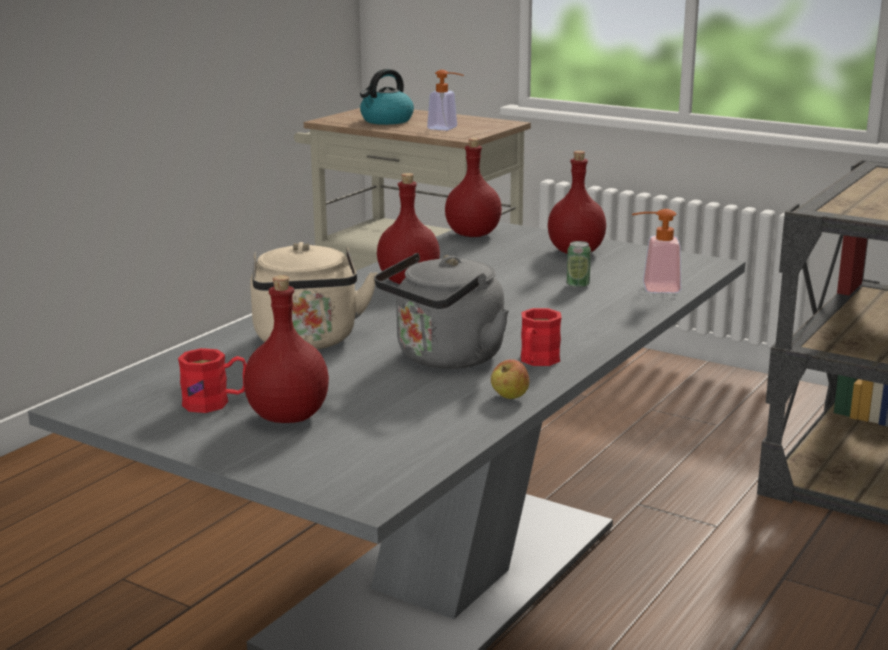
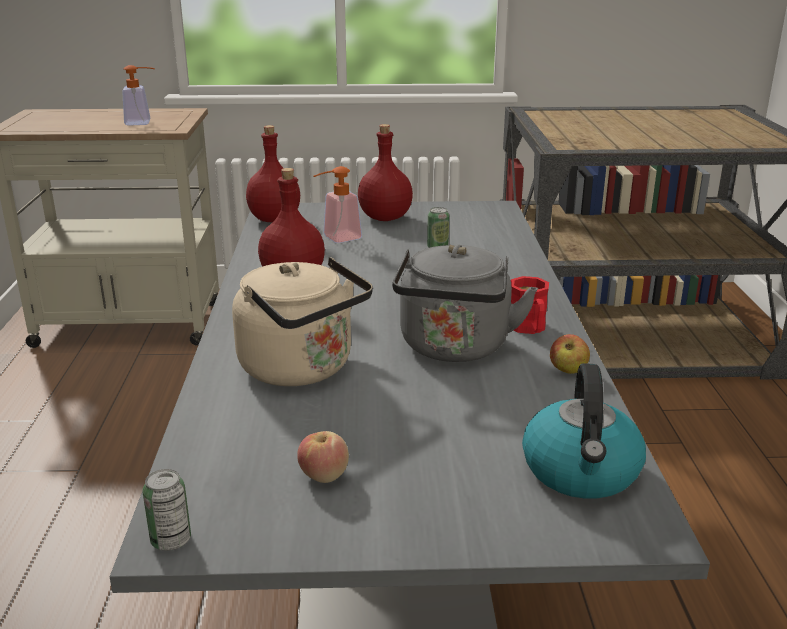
camera: 35 degrees left, 5 degrees up
(80, 405) = (171, 540): none -> can
(215, 402) = (323, 475): red mug -> apple
(289, 416) = (423, 463): red bottle -> none
(386, 121) = (69, 123): kettle -> kettle (581, 472)
(653, 288) = (496, 237): soap dispenser -> soap dispenser (336, 239)

